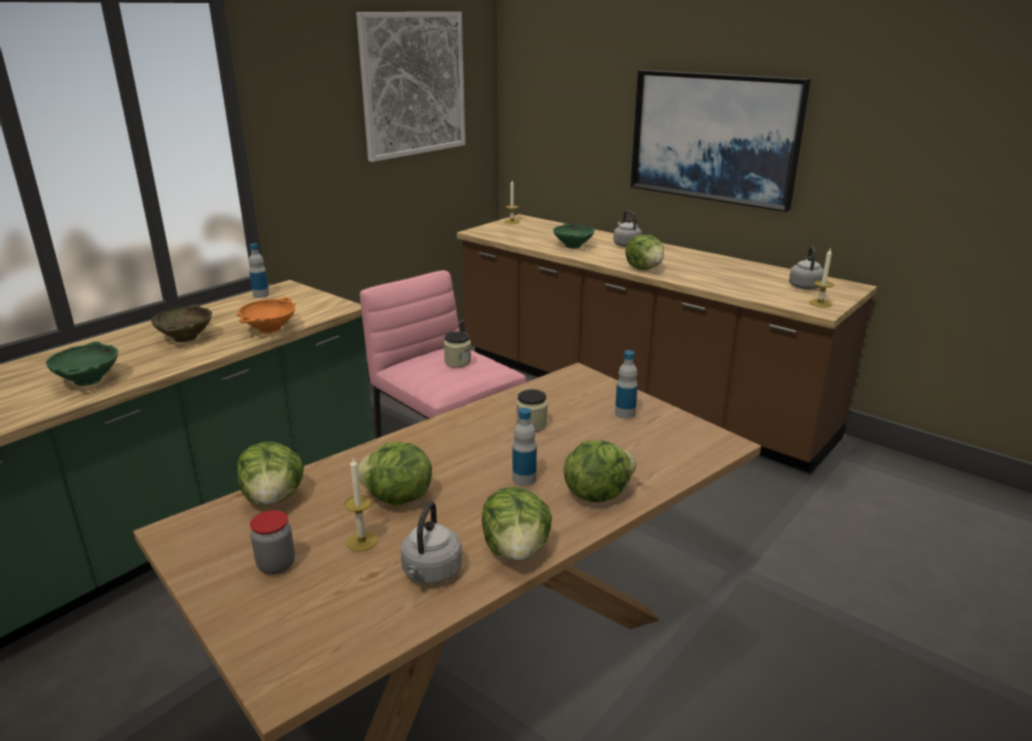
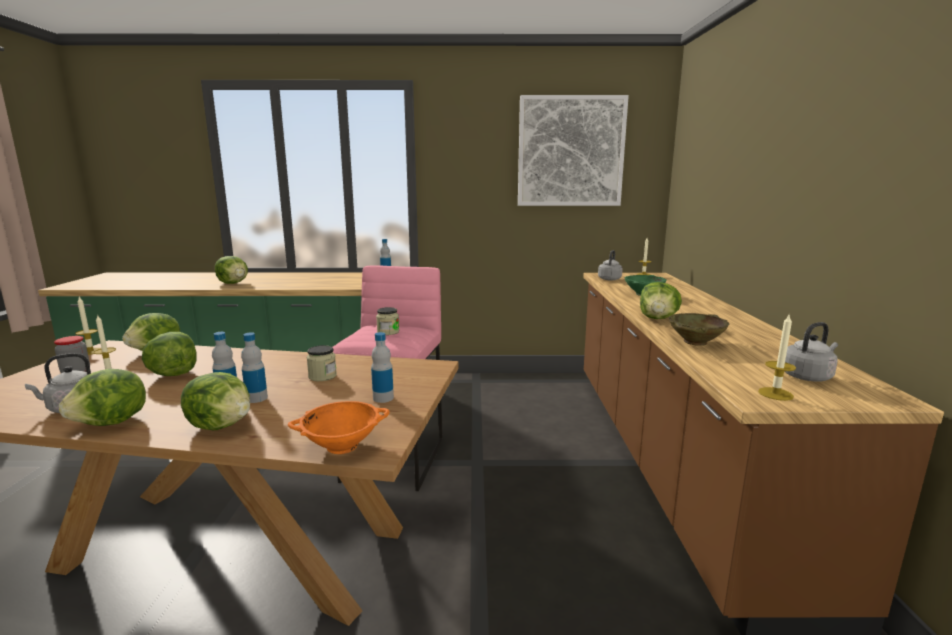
camera: 50 degrees right, 10 degrees down
(88, 380) = (234, 283): green bowl -> lettuce
(179, 548) = (90, 351): none -> candle
(186, 338) = (306, 280): beige bowl -> beige bowl (695, 342)
(269, 330) = (339, 286): orange bowl -> orange bowl (342, 446)
(548, 466) = (256, 398): none -> bottle
(626, 245) = (696, 303): grey kettle -> grey kettle (610, 279)
(714, 137) = (794, 190): picture -> none

